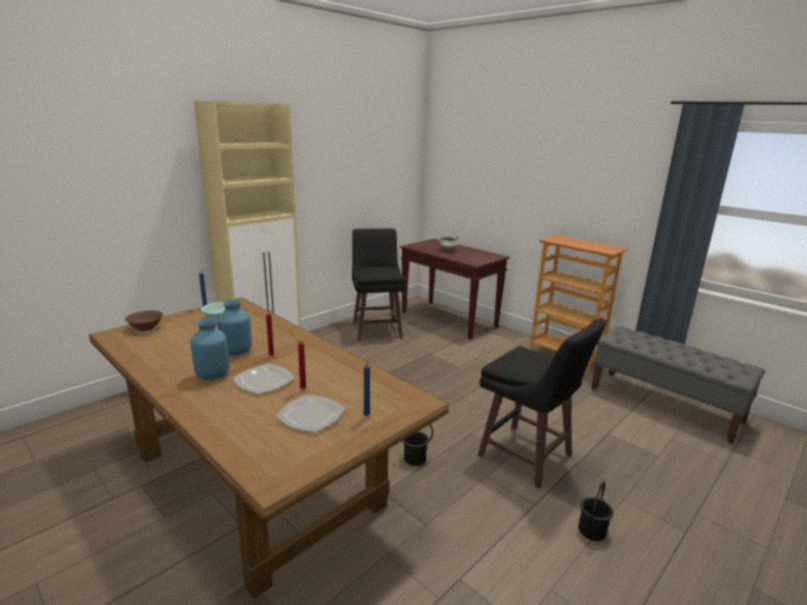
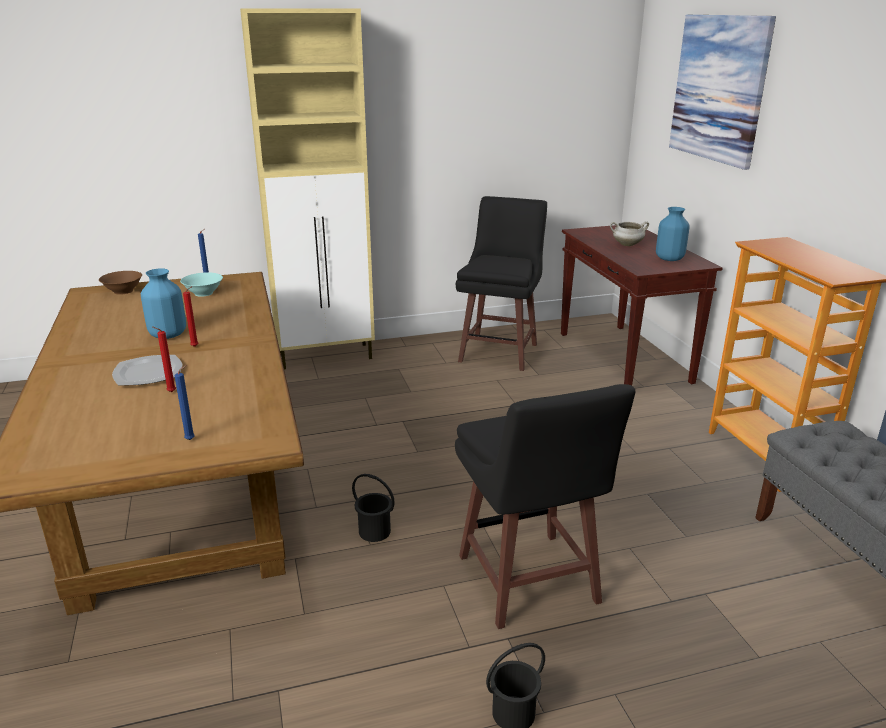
camera: 30 degrees right, 5 degrees up
(213, 375) = (112, 355): blue vase -> blue vase (670, 259)
(311, 416) = (137, 423): plate -> none
(492, 156) = (719, 89): none -> picture

